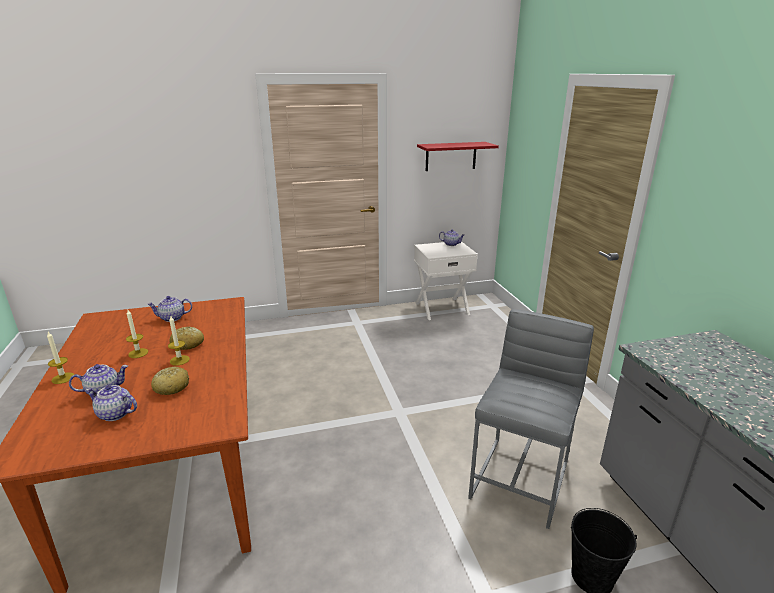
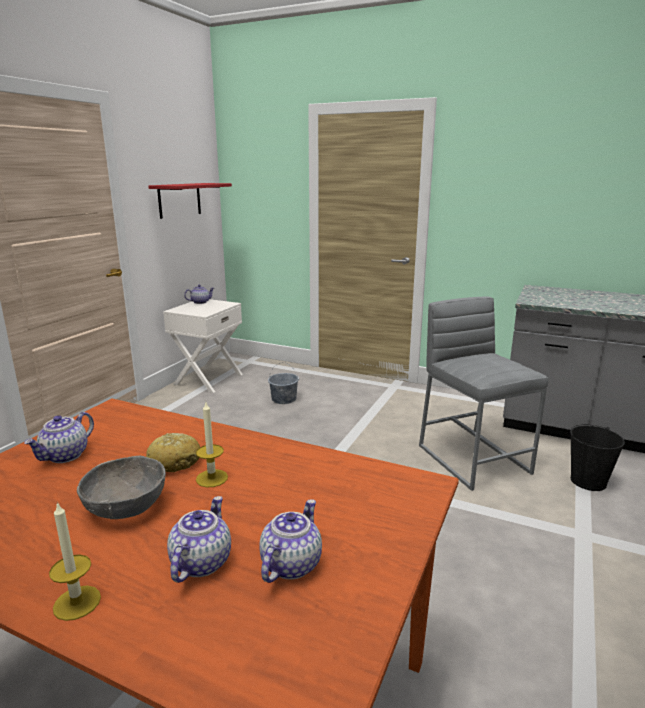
camera: 50 degrees left, 5 degrees down
(114, 414) = (290, 564): teapot -> teapot turned 150 degrees clockwise
(138, 353) = (126, 506): candle -> grey bowl
(171, 387) = (279, 500): bread -> none
(464, 347) = (283, 399): none -> grey bucket

